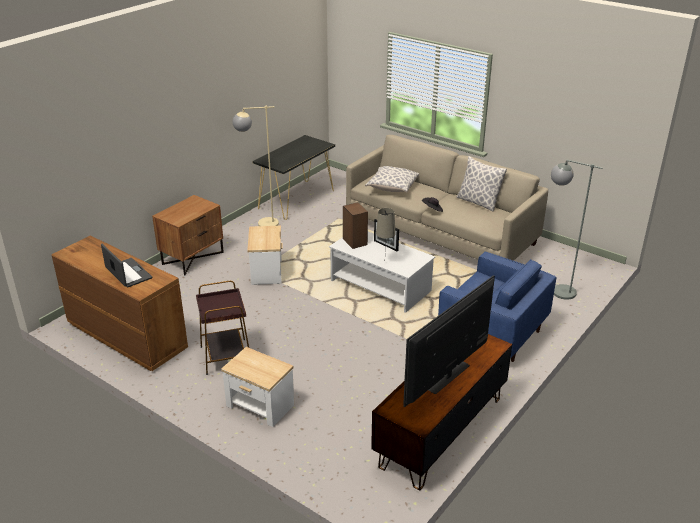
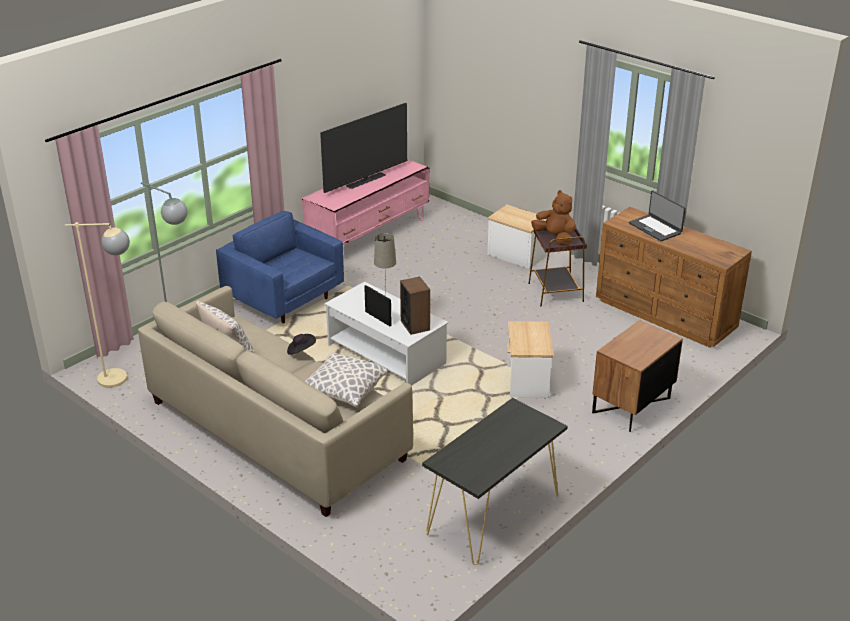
camera: 175 degrees left, 0 degrees up
(225, 306) = (555, 238): none -> brown plush toy
(260, 224) = (547, 461): beige floor lamp -> beige floor lamp (123, 378)
(440, 431) = (369, 235): brown tv stand -> pink tv stand

